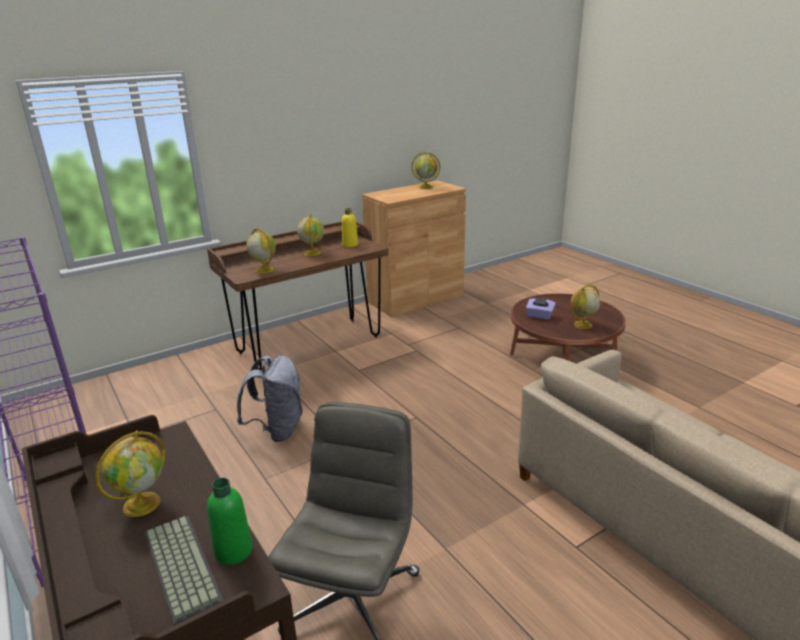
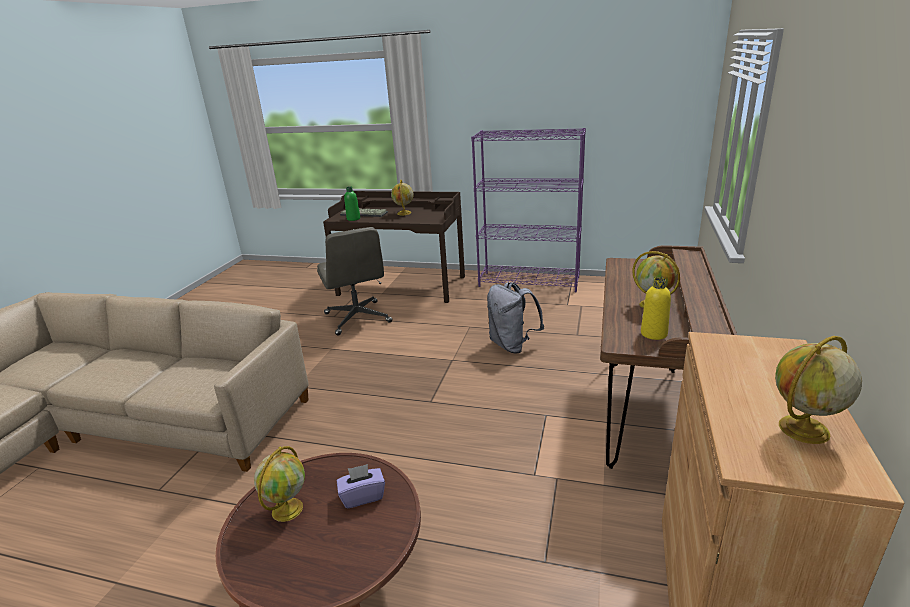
camera: 140 degrees right, 0 degrees up
(264, 270) = (627, 272): globe -> none

